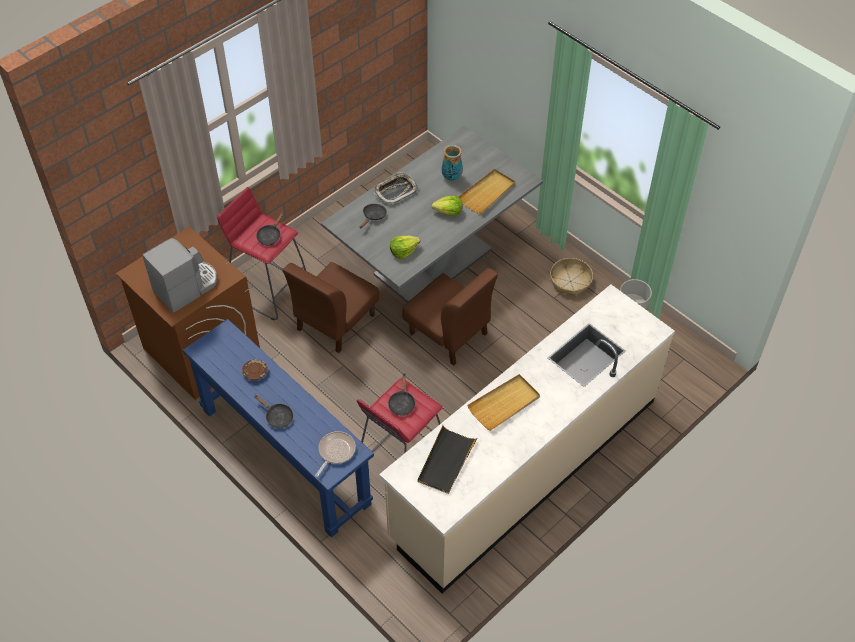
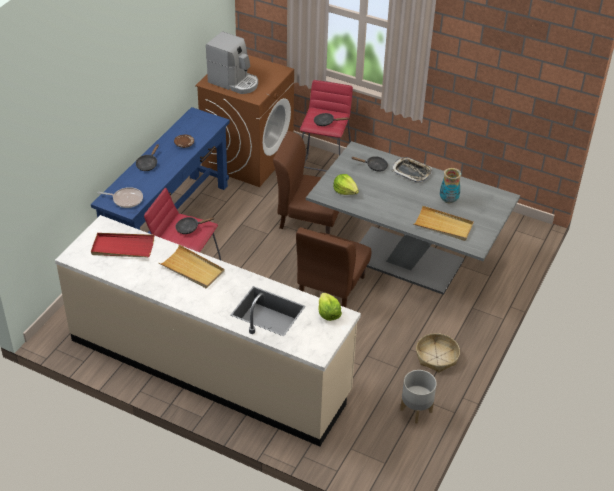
camera: 70 degrees right, 10 degrees down
(446, 461) = (122, 247): black tray -> red tray
(448, 212) = (405, 207): lettuce -> lettuce (328, 313)

